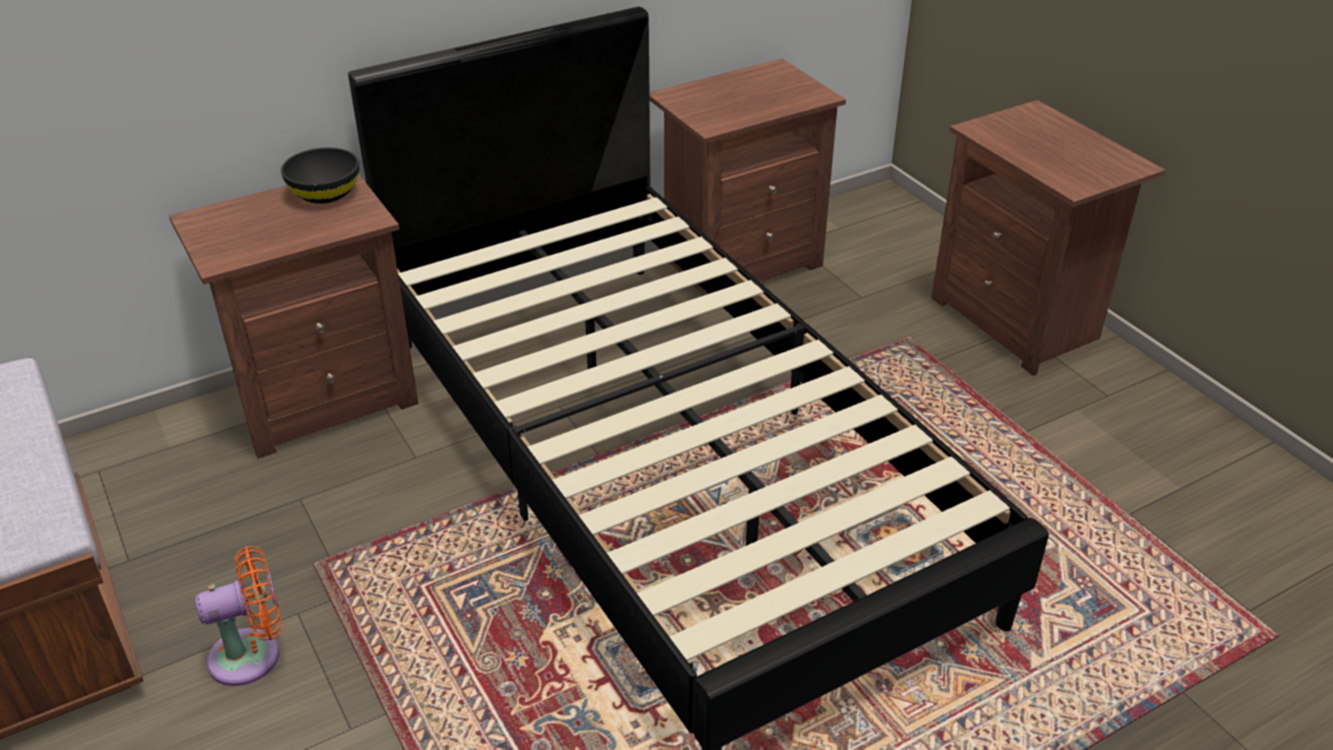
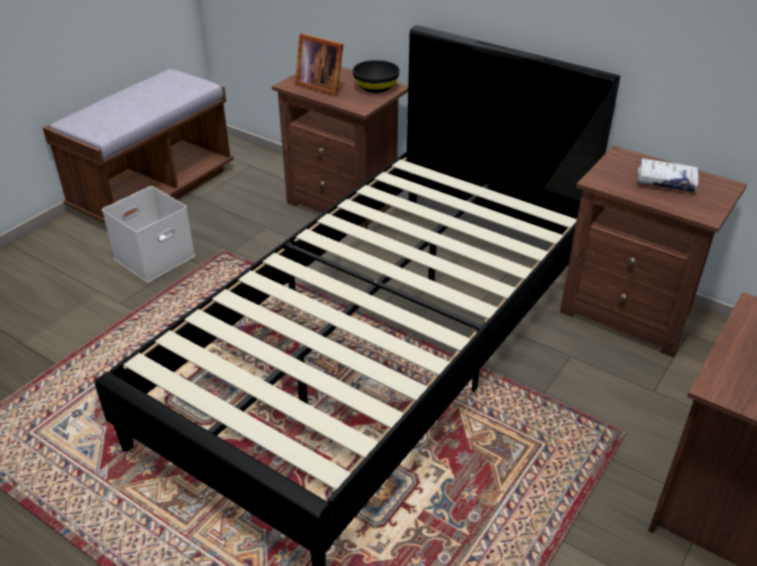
camera: 65 degrees right, 0 degrees up
(252, 655) = (155, 256): orange fan -> white storage box
(259, 235) = (320, 85): none -> picture frame
(744, 92) = (666, 181): none -> white book

